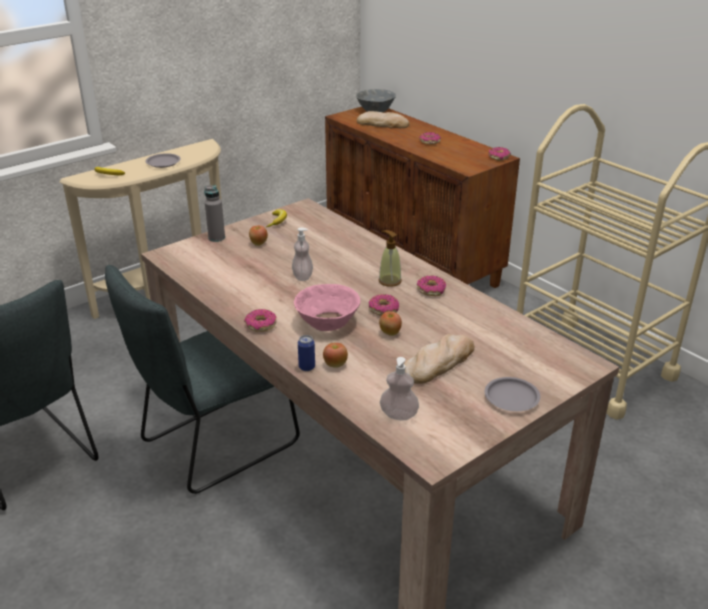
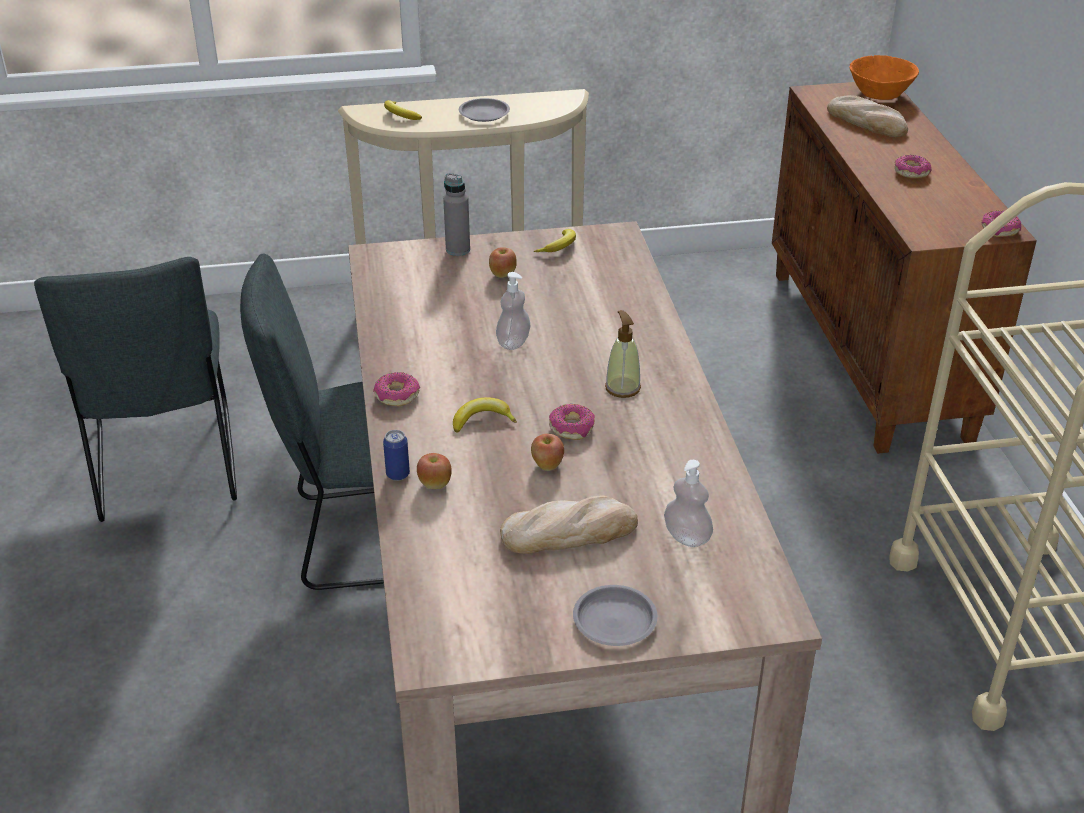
camera: 30 degrees right, 5 degrees up
(327, 322) = (482, 420): pink bowl -> banana
(375, 110) = (880, 93): grey bowl -> orange bowl
(398, 415) = (446, 583): soap dispenser -> soap dispenser (687, 537)
(431, 290) = (666, 421): donut -> none

